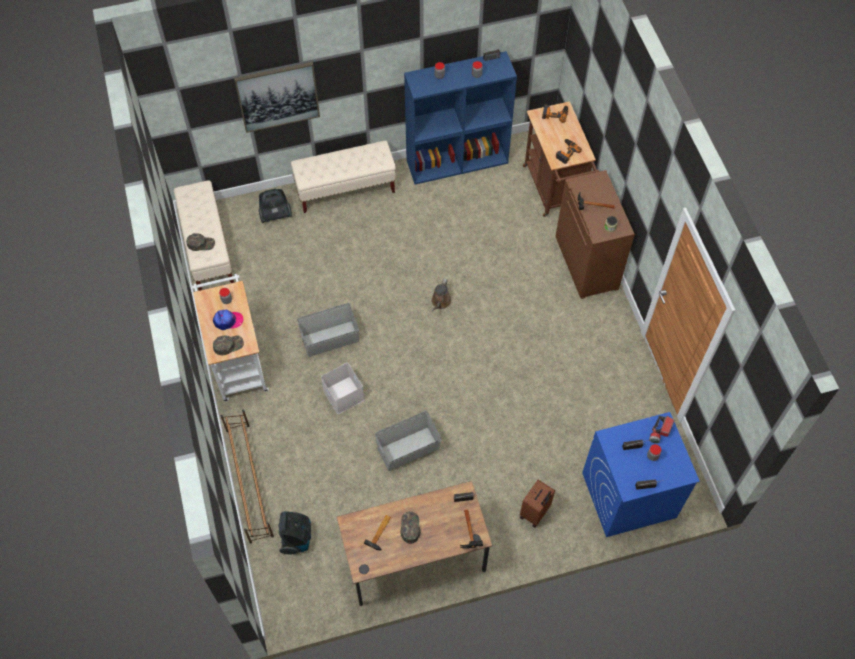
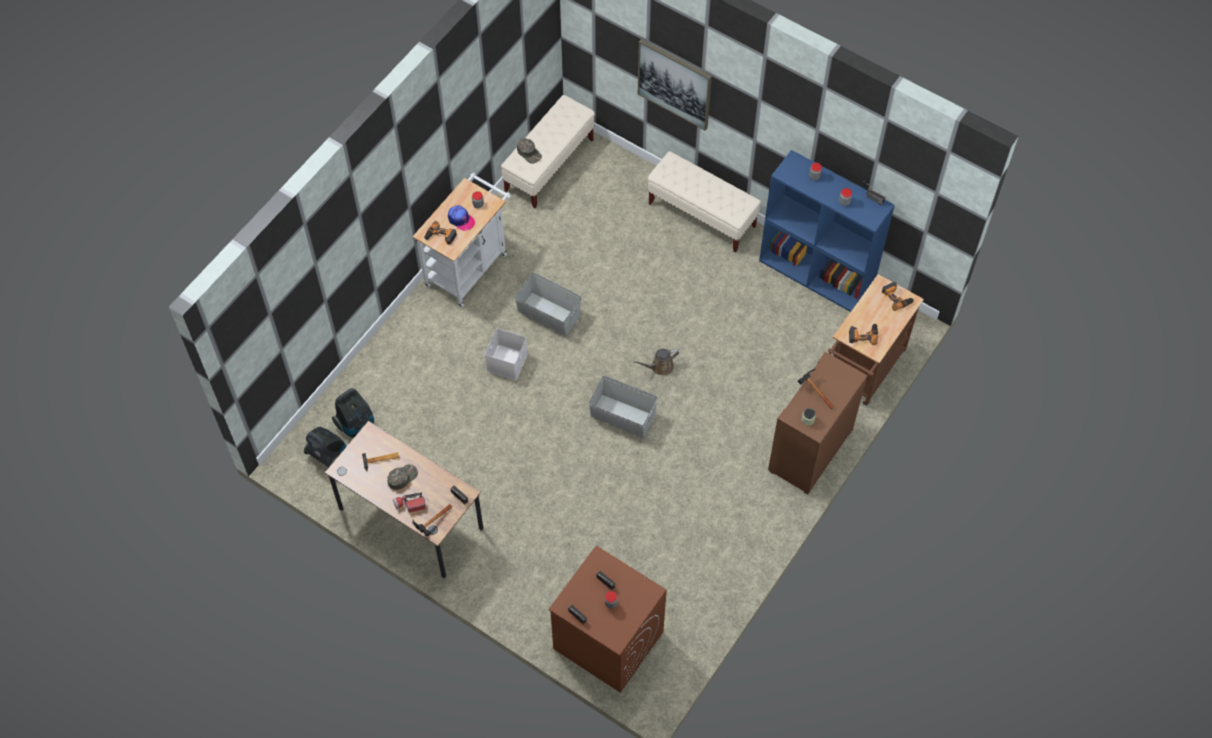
camera: 50 degrees right, 0 degrees up
(228, 345) = (440, 236): green cap -> power drill
(249, 481) = (374, 355): brown shoe rack -> none
(275, 214) = (626, 185): vacuum cleaner -> vacuum cleaner (328, 455)
(409, 449) = (501, 444): grey storage box -> grey storage box (623, 416)
(535, 512) = (528, 579): brown suitcase -> none
(628, 495) = (607, 640): blue washing machine -> brown washing machine
(660, 432) = (639, 594): flashlight -> flashlight (409, 504)

